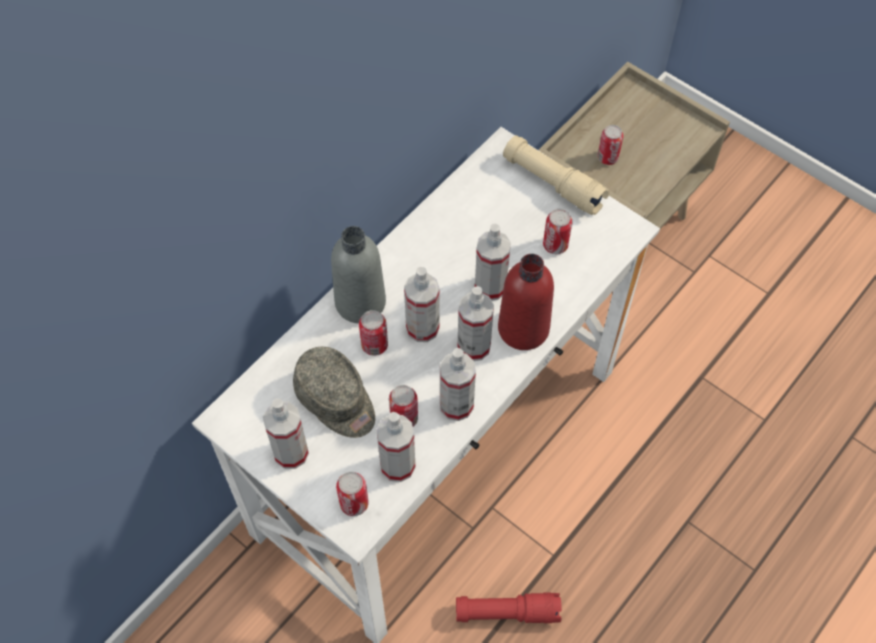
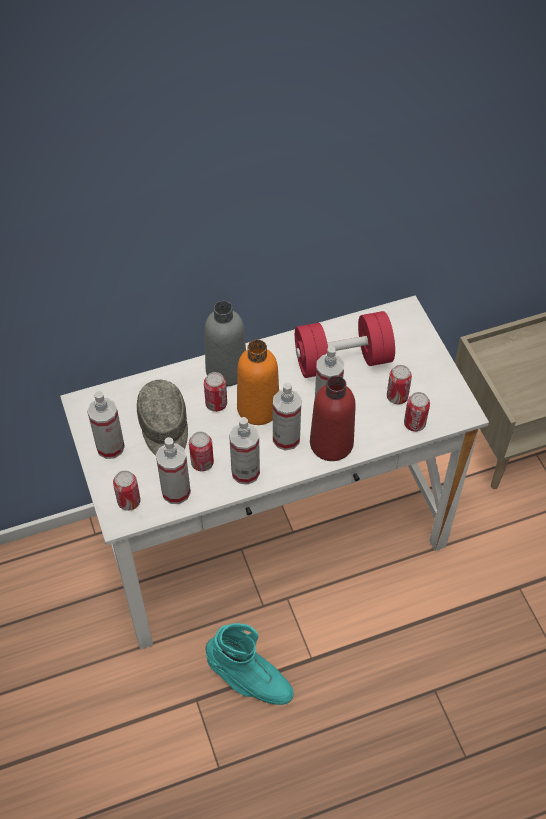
camera: 30 degrees right, 5 degrees down
(422, 328) = (258, 408): spray bottle -> orange bottle
(475, 232) = (343, 360): none -> red dumbbell
(507, 612) = (249, 680): red flashlight -> turquoise boot
(553, 183) = (426, 352): beige flashlight -> none
(607, 158) = (515, 368): can -> can (414, 424)

